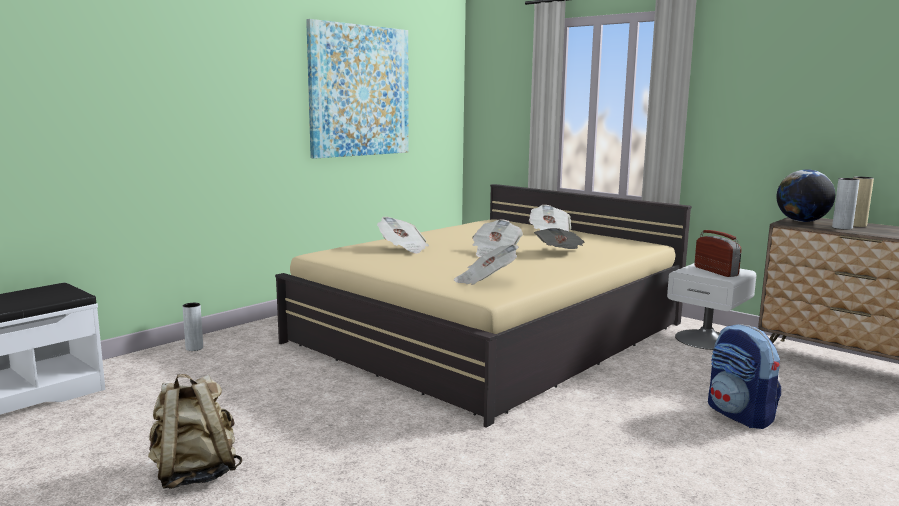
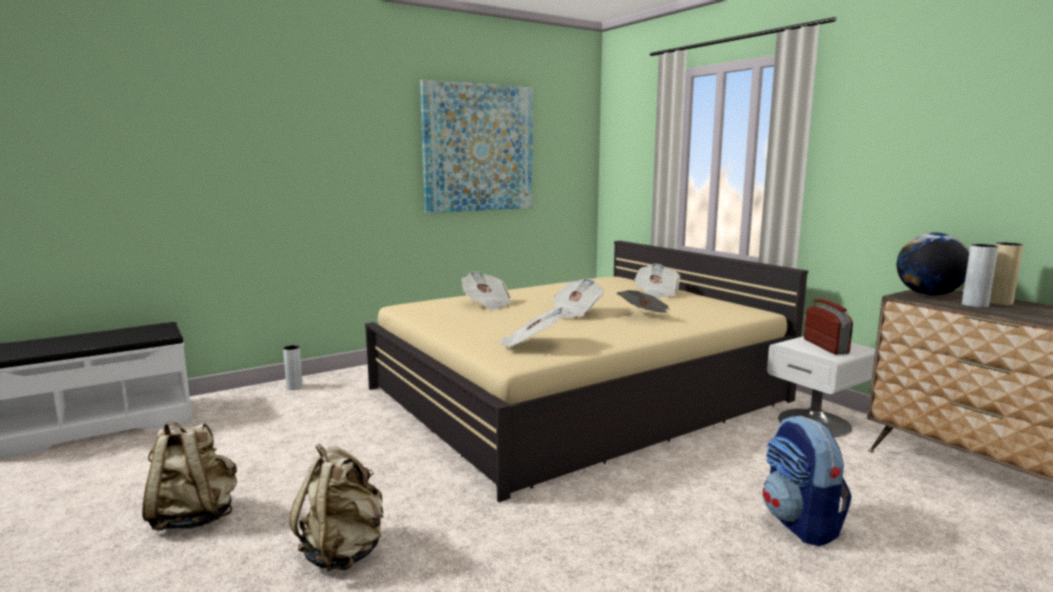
camera: 15 degrees right, 0 degrees up
(375, 483) = (344, 552): none -> beige backpack

